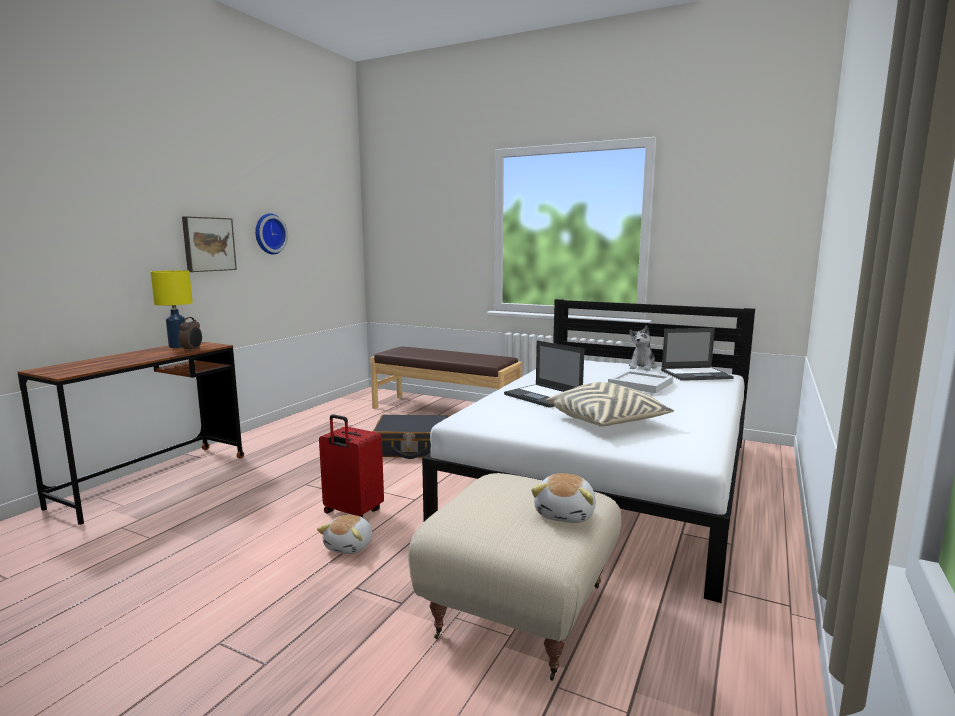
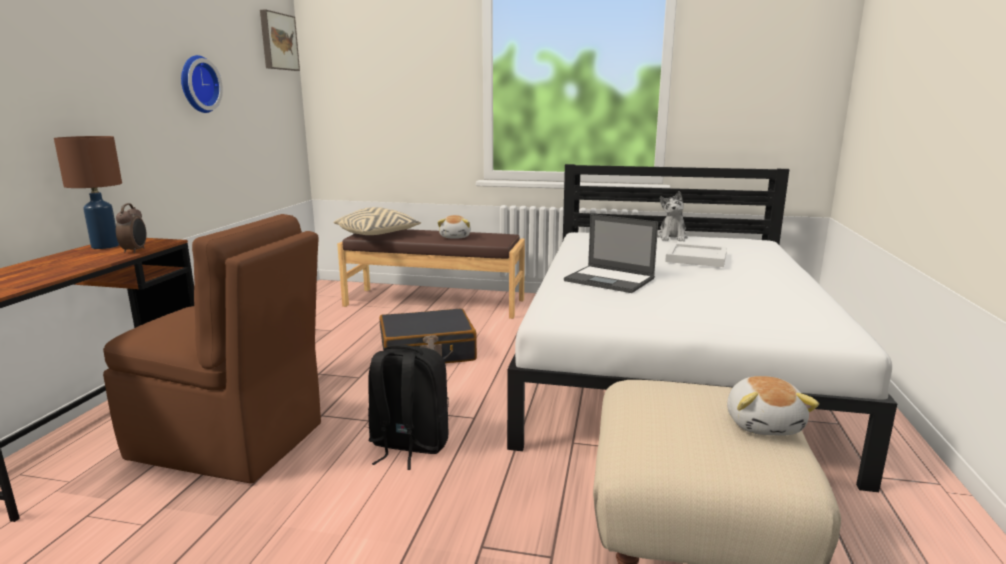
camera: 15 degrees left, 5 degrees up
(179, 346) = (106, 246): yellow table lamp -> brown table lamp
(208, 244) = (123, 98): picture -> picture (277, 41)
(234, 494) = (231, 442): none -> brown chair
(350, 546) = (436, 491): plush toy -> plush toy (456, 237)
(352, 512) = (408, 445): red suitcase -> black backpack
(607, 422) = (710, 305): beige pillow -> beige pillow (378, 235)
(696, 374) = (737, 243): laptop -> none

